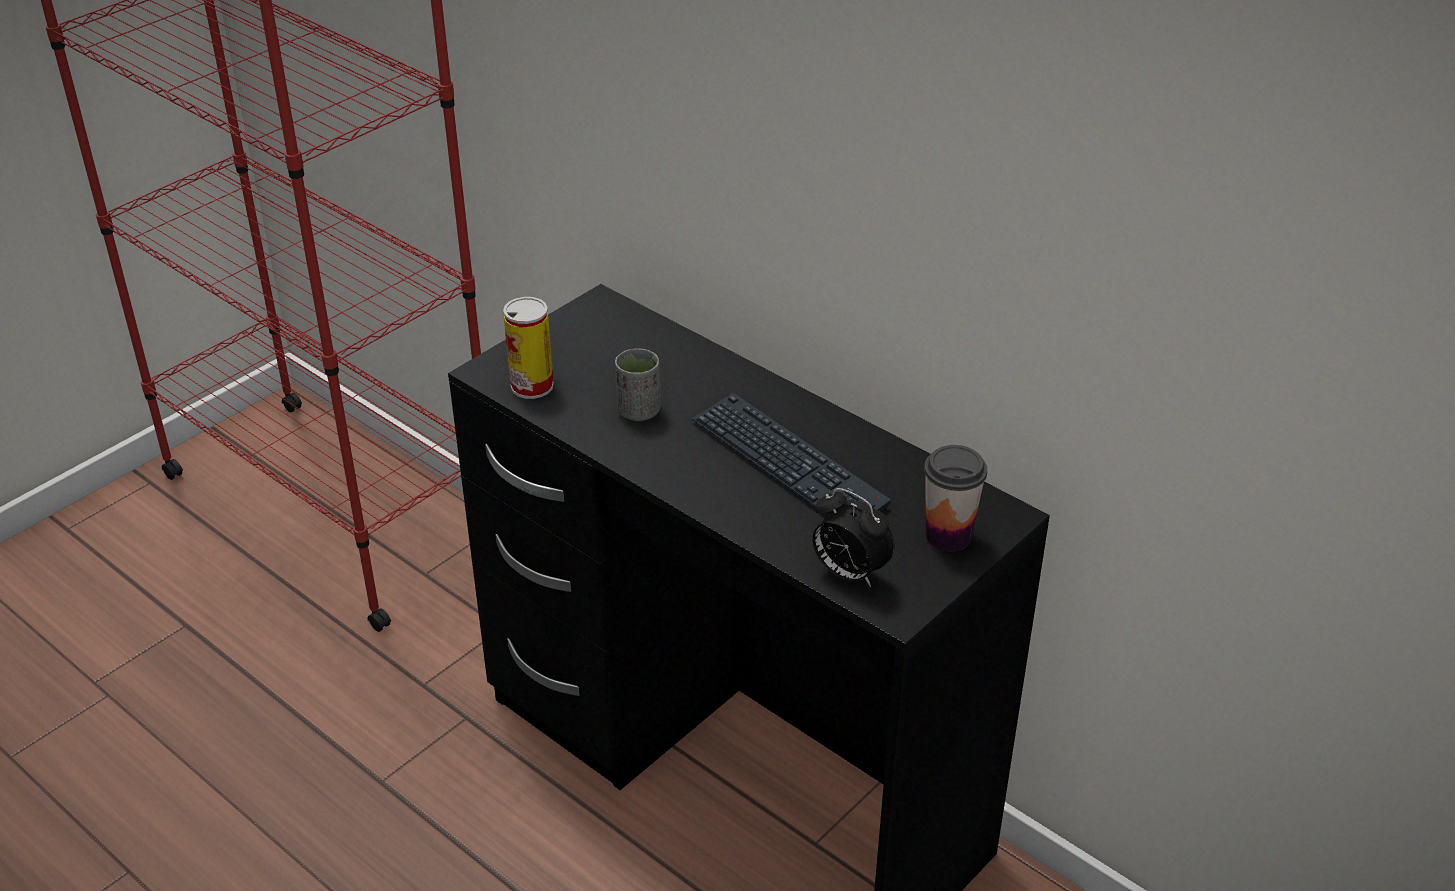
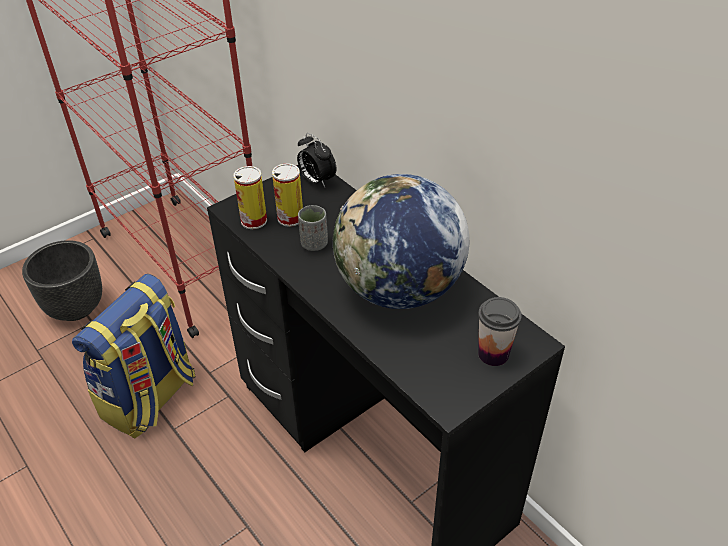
camera: 10 degrees right, 5 degrees up
(149, 602) = (76, 307): none -> black planter
(327, 738) = (150, 399): none -> backpack
(590, 377) = (290, 218): none -> can
(788, 463) = (399, 290): keyboard -> globe
(848, 573) = (421, 374): alarm clock -> alarm clock (316, 180)

